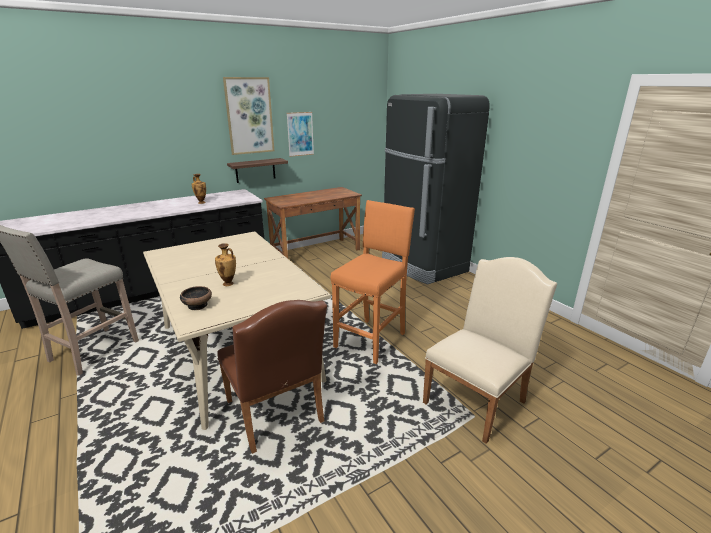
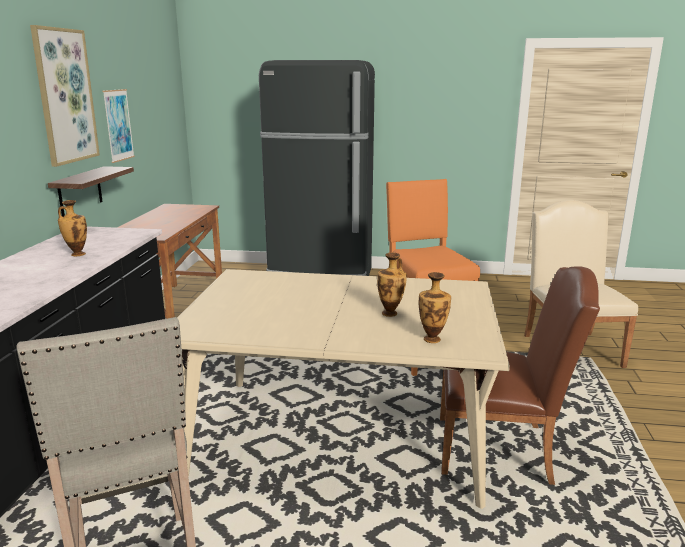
camera: 50 degrees left, 5 degrees down
(197, 305) = (432, 339): bowl -> vase

